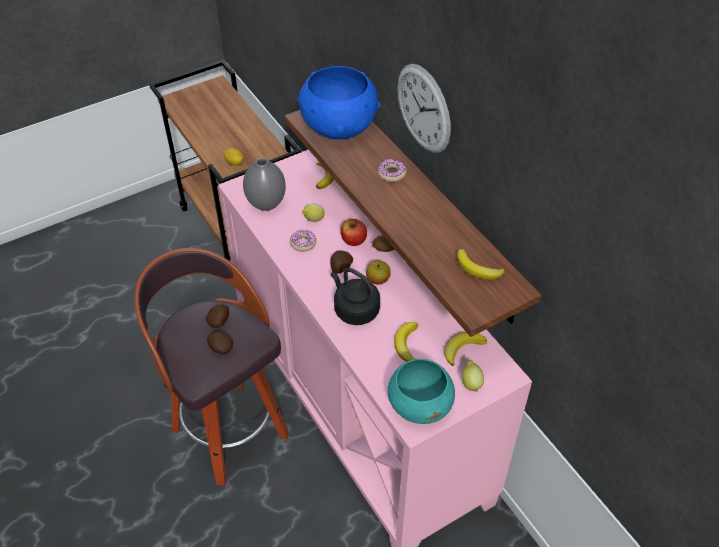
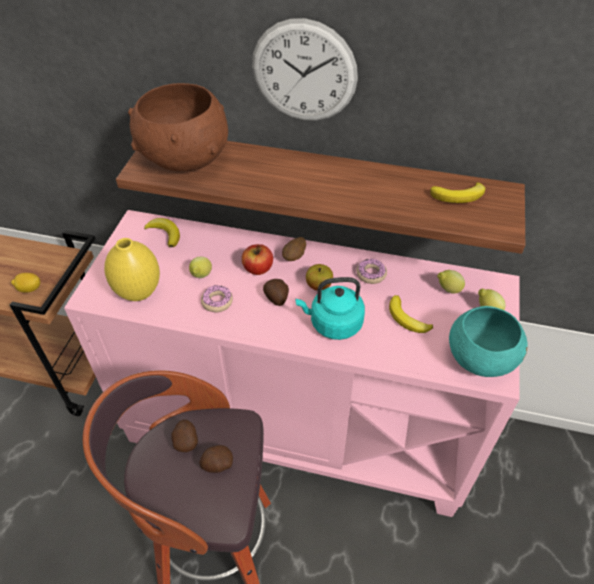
camera: 45 degrees left, 0 degrees up
(266, 204) = (139, 292): grey vase -> yellow vase
(339, 127) = (185, 158): blue bowl -> brown bowl
(354, 310) = (333, 324): black kettle -> turquoise kettle
(391, 174) = (287, 168): donut -> donut (371, 274)
(462, 348) = (448, 289): banana -> lemon

